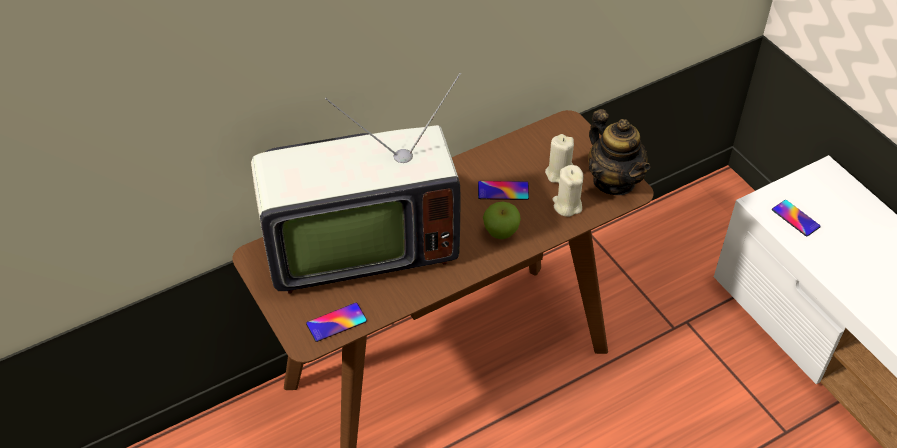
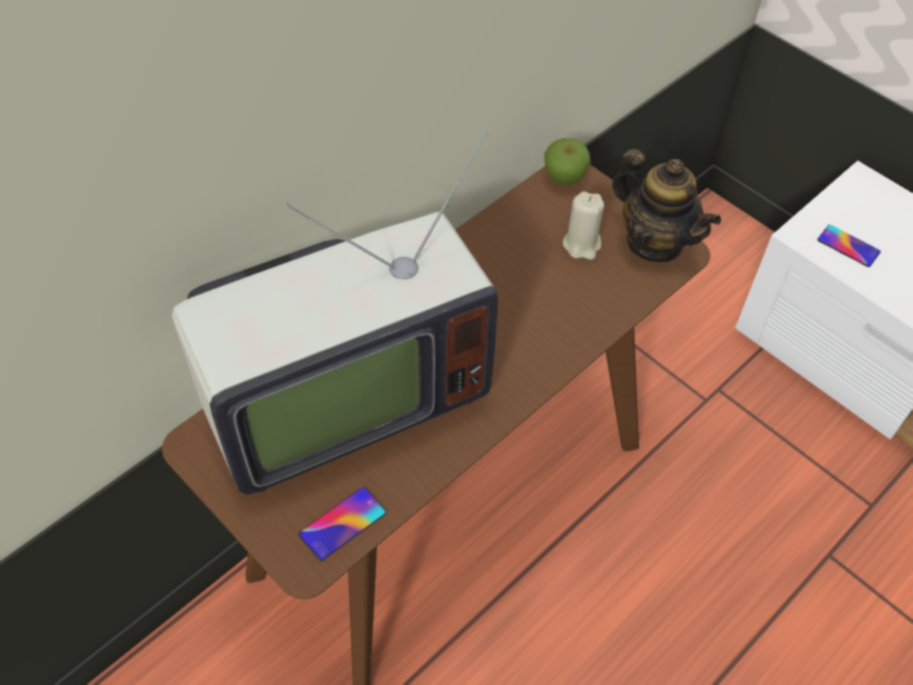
camera: 15 degrees left, 5 degrees up
(501, 232) = (531, 342): apple -> apple (564, 178)
(503, 191) = (516, 281): phone -> none
(567, 205) = (606, 287): beige candle -> none

